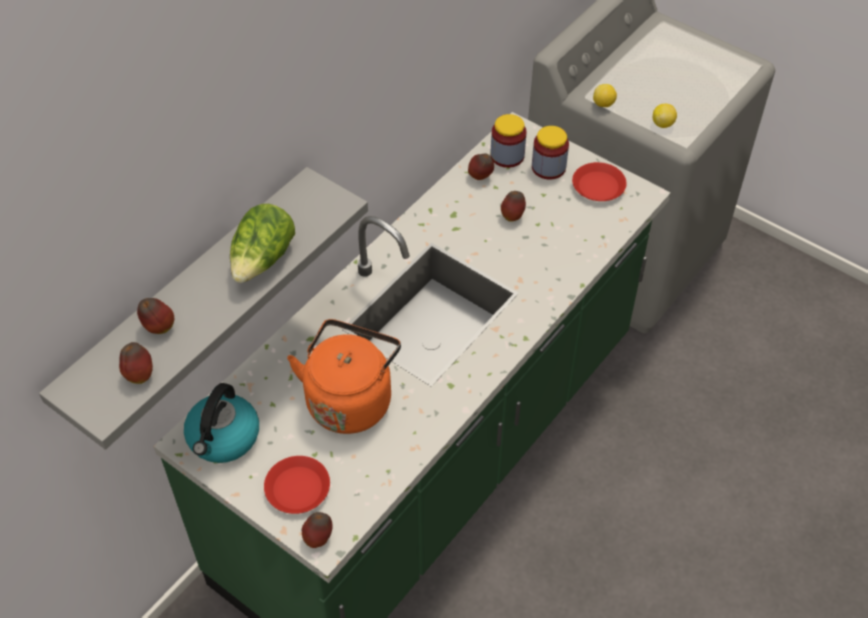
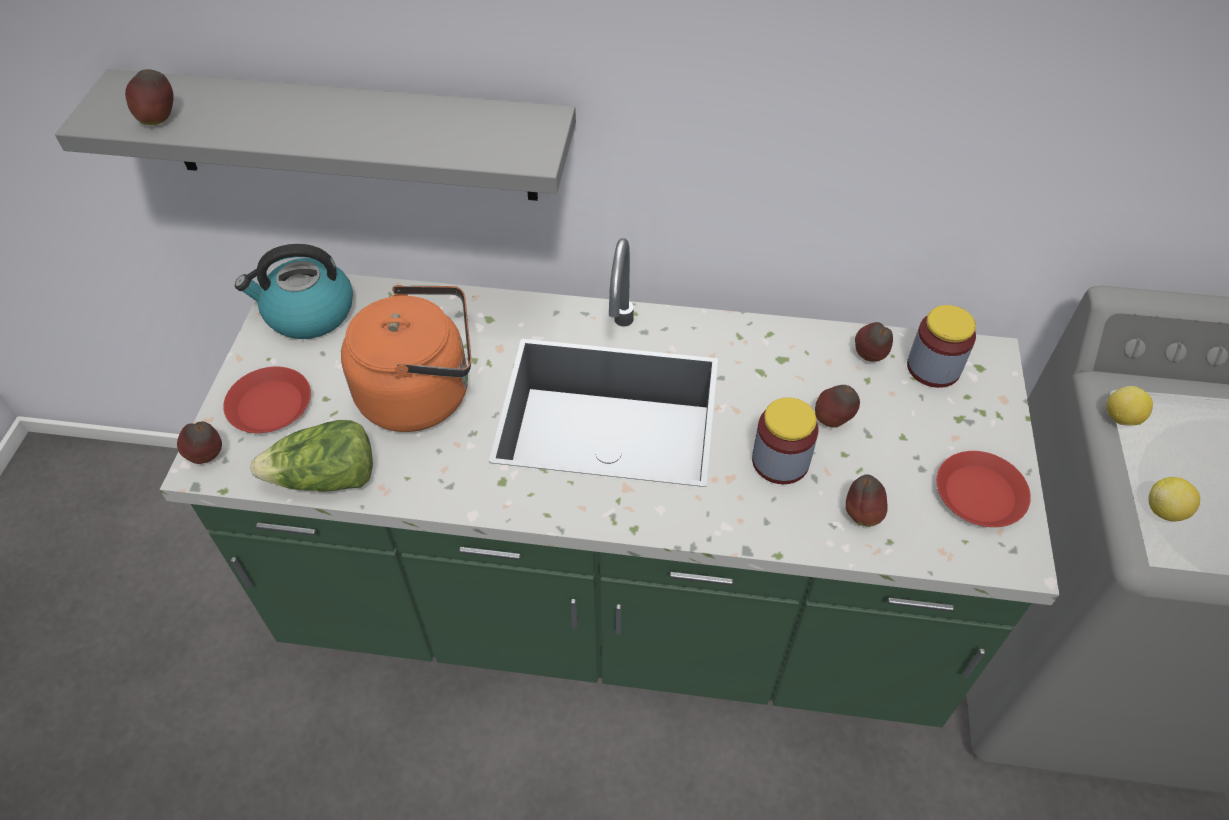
camera: 60 degrees right, 0 degrees up
(158, 328) = (237, 105): apple -> apple (861, 514)
(263, 260) = (391, 134): lettuce -> lettuce (326, 478)
(548, 167) = (957, 421): jar -> jar (780, 461)

